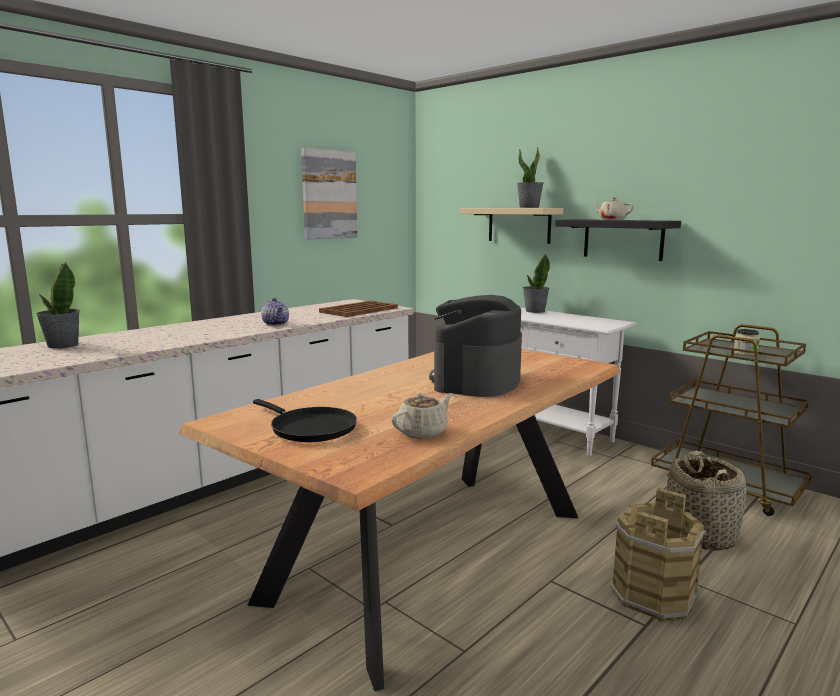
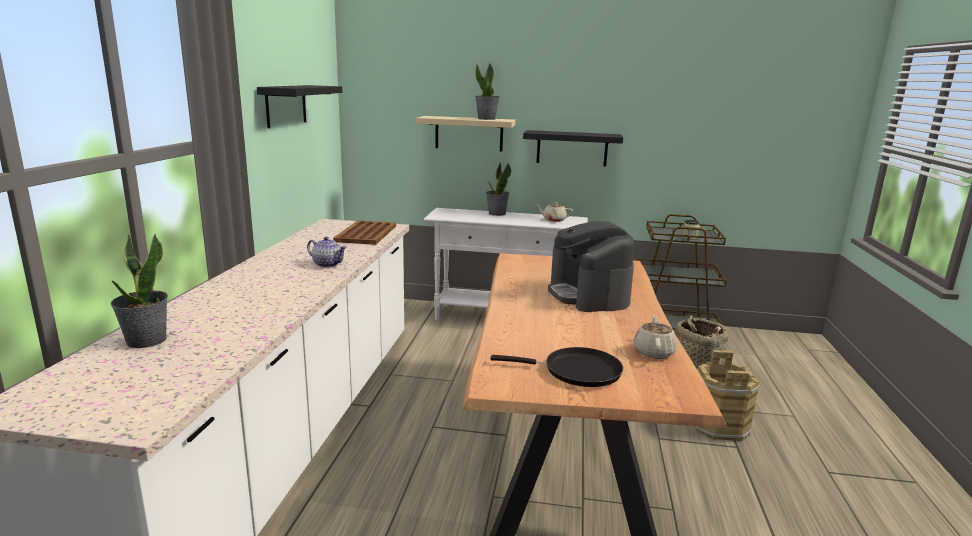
camera: 35 degrees left, 5 degrees up
(329, 195) = (286, 105): picture -> black shelf
(612, 219) = (569, 133): beige teapot -> beige teapot (553, 220)

